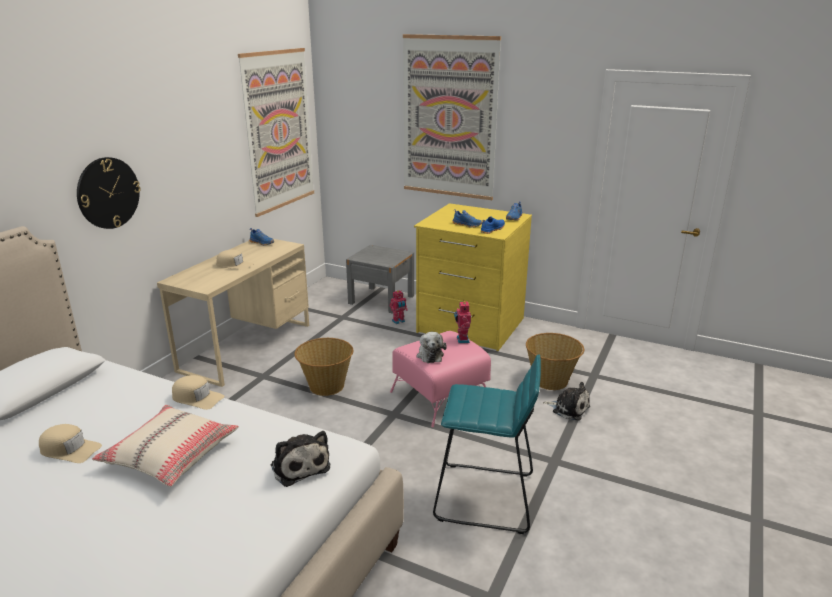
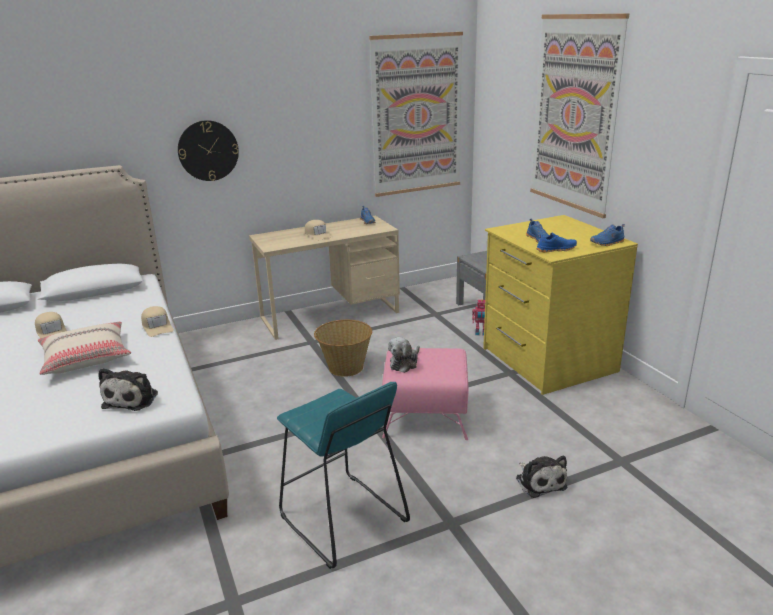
camera: 40 degrees right, 0 degrees up
(461, 340) = (454, 360): toy robot -> none
(551, 381) = (560, 446): basket -> none

